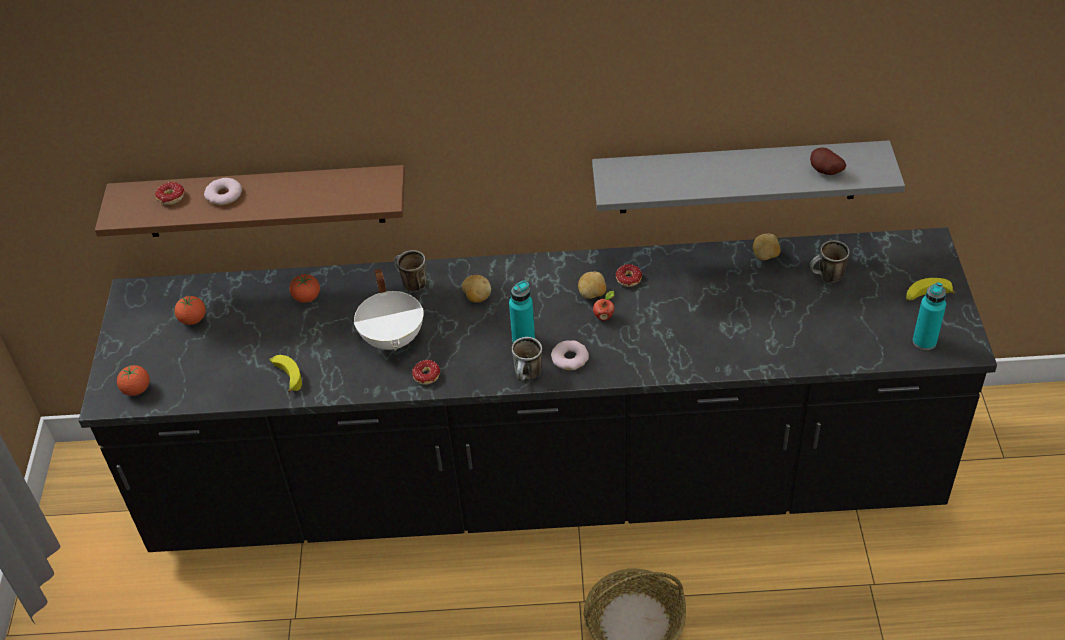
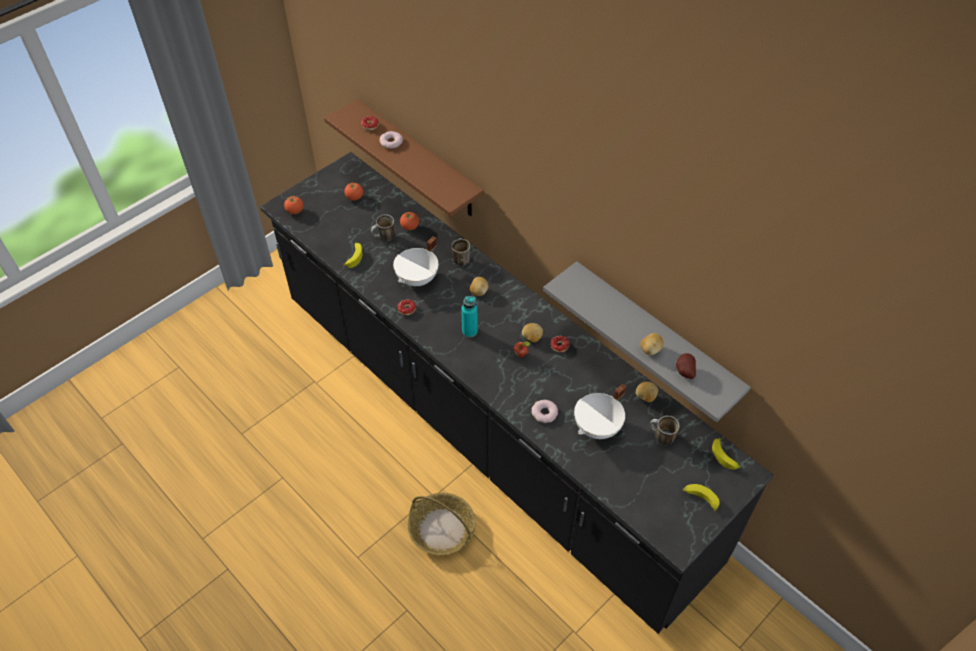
camera: 45 degrees right, 5 degrees up
(528, 376) = (447, 350): mug -> mug (384, 238)
(570, 358) = (477, 359): donut -> donut (544, 413)
(766, 316) = (598, 427): none -> white cooking pot
(772, 178) = (650, 350): none -> potato
(895, 247) = (724, 457): none -> banana
(924, 341) = (660, 520): turquoise bottle -> none

